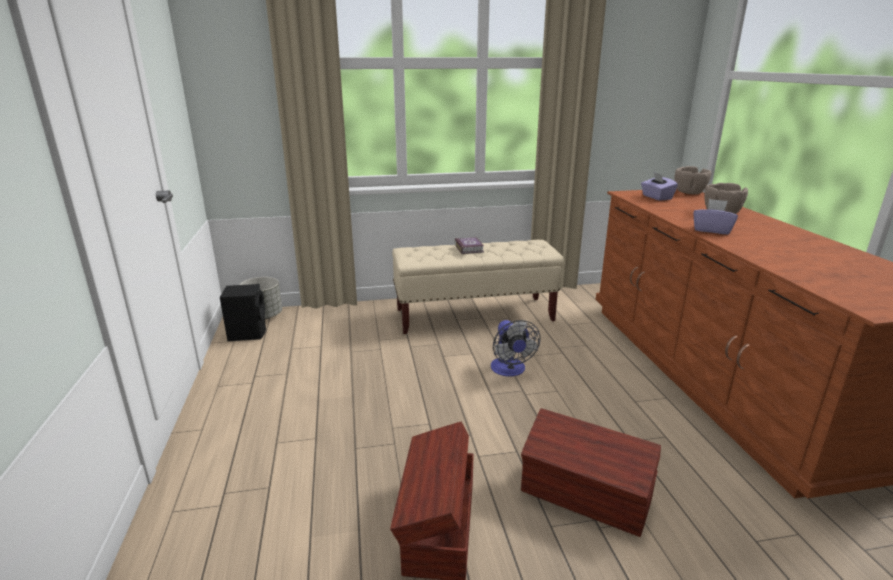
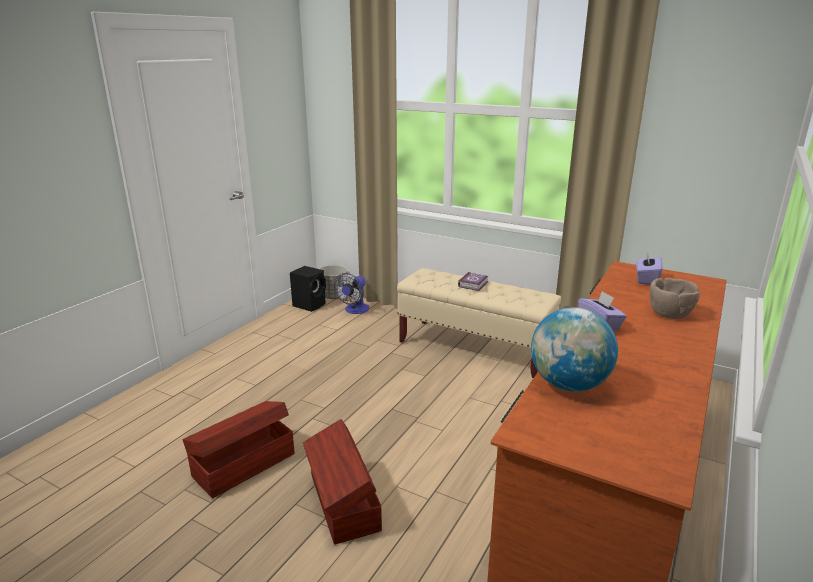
camera: 40 degrees right, 0 degrees up
(510, 370) = (432, 400): fan -> fan (354, 310)
(689, 192) = (703, 284): brown bowl -> none
(802, 270) = (568, 385): none -> globe

